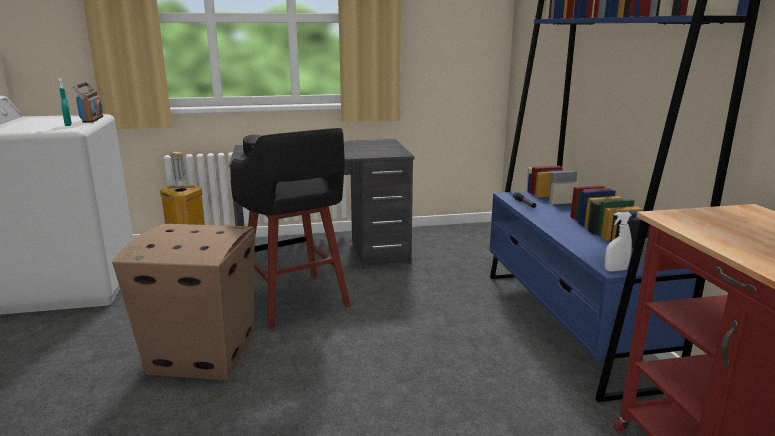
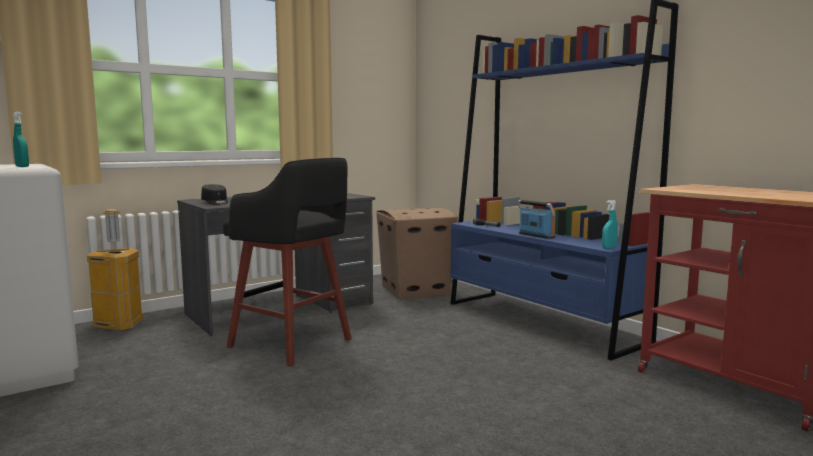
camera: 25 degrees left, 10 degrees down
(92, 119) = (37, 165): radio -> radio (536, 236)
(201, 354) = (240, 396): cardboard box -> cardboard box (414, 290)
(615, 270) = (609, 248): white spray bottle -> turquoise spray bottle

